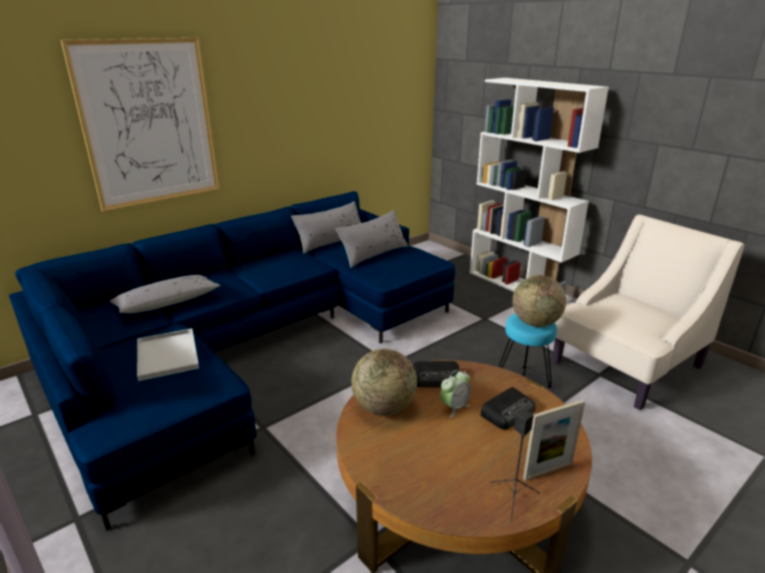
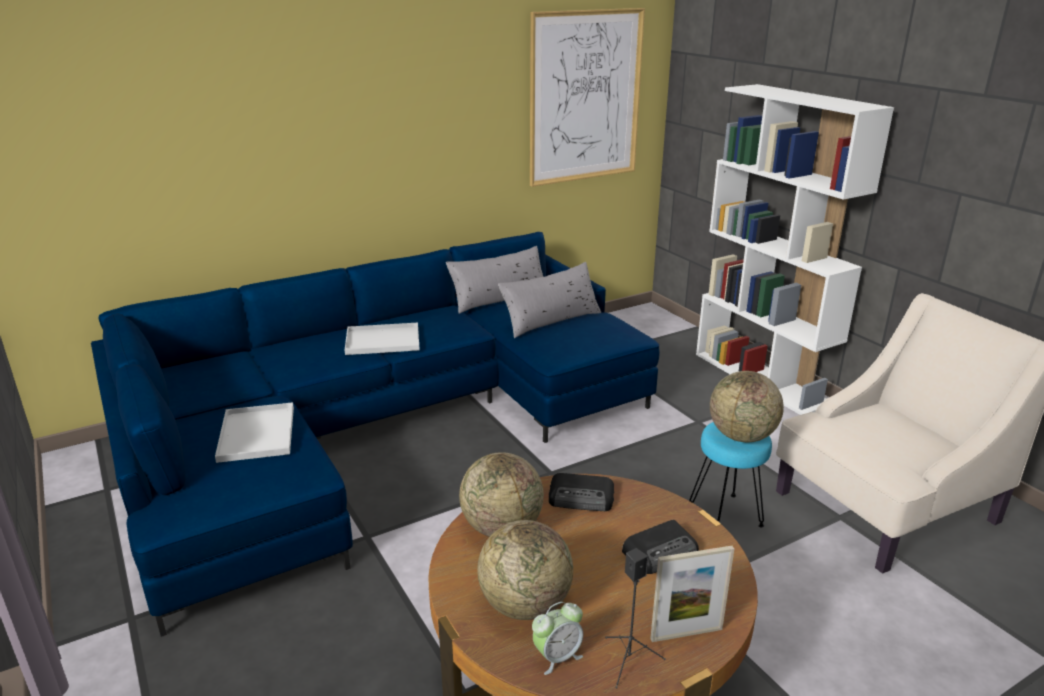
camera: 10 degrees right, 0 degrees up
(149, 123) = (269, 139): picture -> picture (585, 97)
(167, 303) = (273, 367): grey pillow -> none
(249, 277) = (381, 341): none -> white tray
(420, 465) = (525, 605): none -> globe
(454, 407) = (592, 537): alarm clock -> alarm clock (557, 657)

